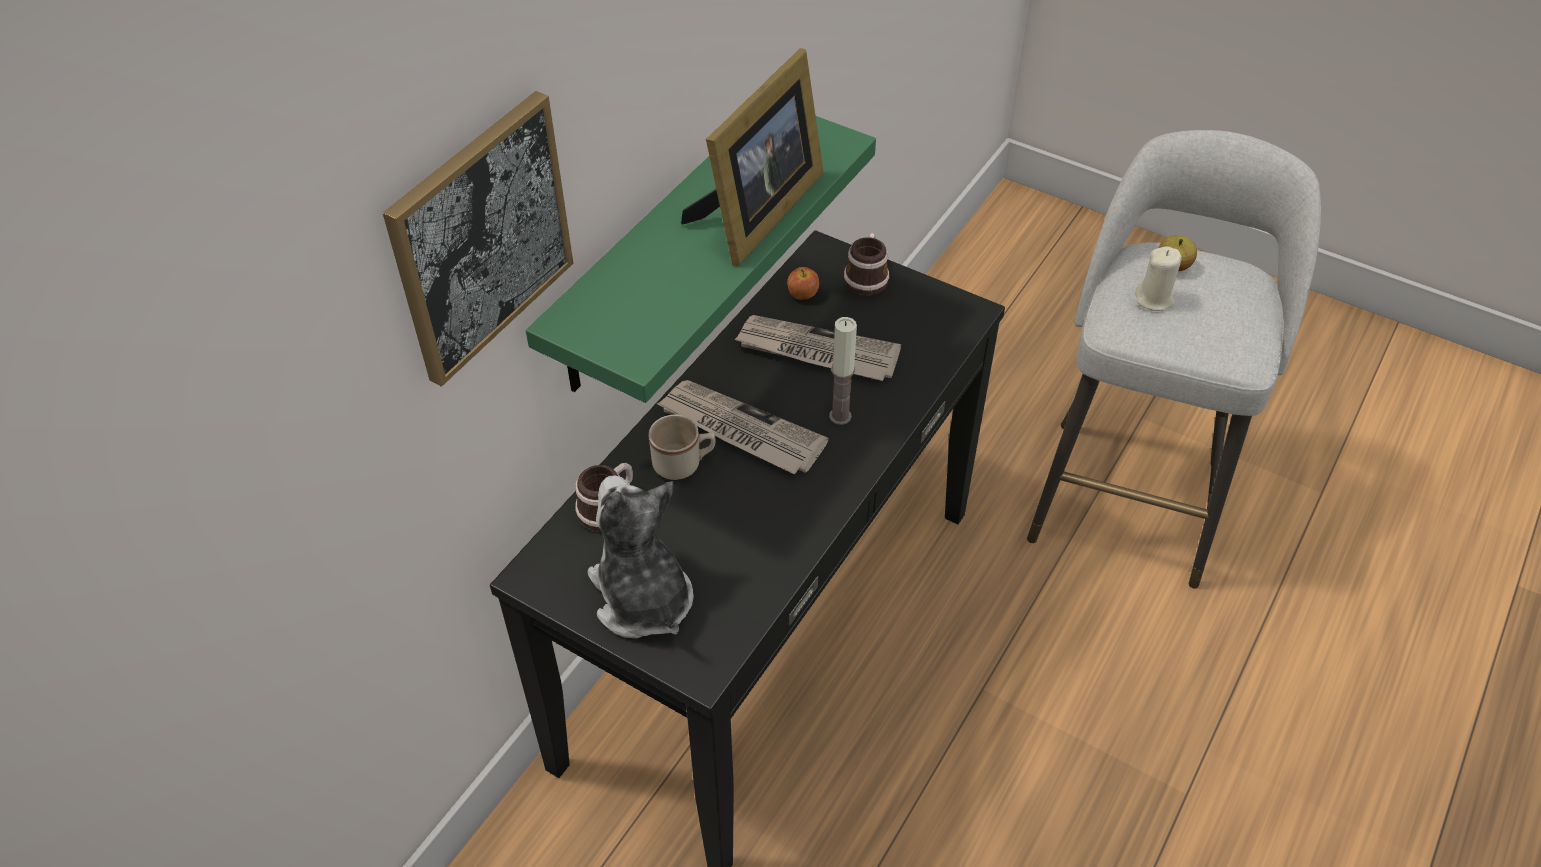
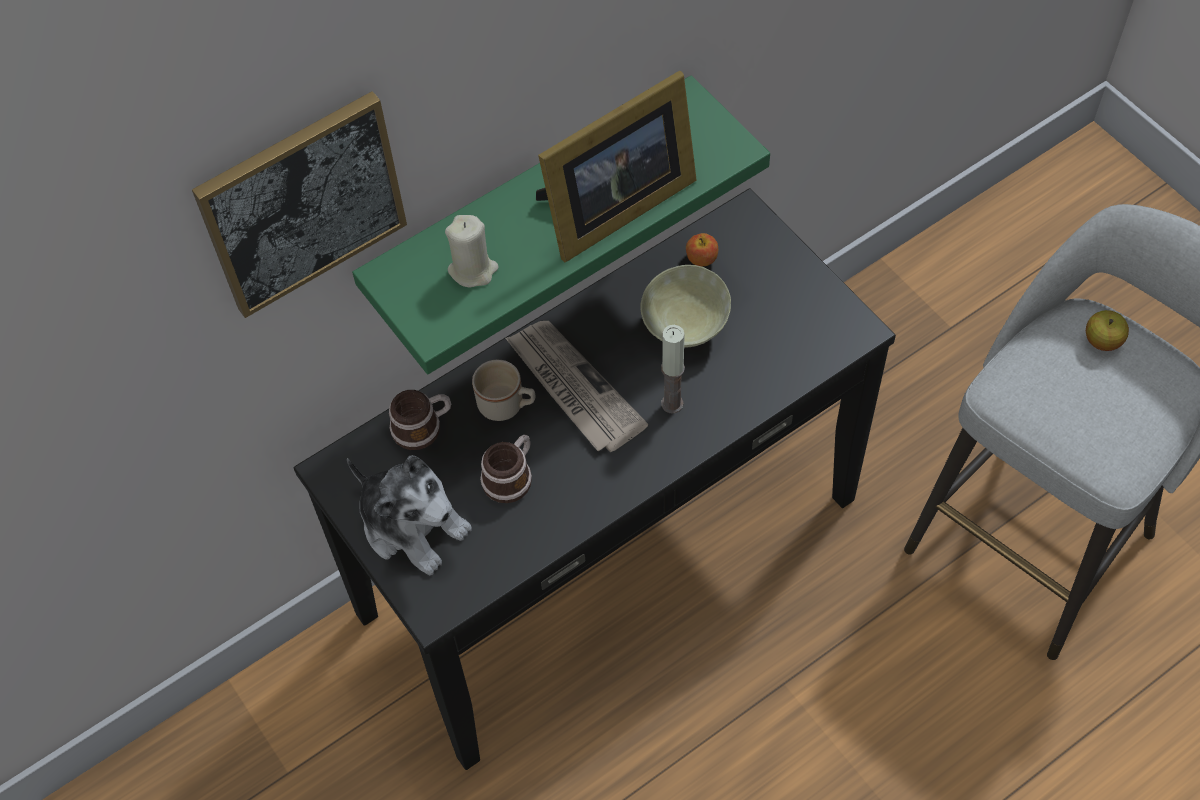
camera: 25 degrees right, 10 degrees up
(642, 598) = (413, 525): plush toy -> plush toy turned 135 degrees clockwise
(816, 352) = (684, 327): newspaper -> beige bowl
(867, 276) = (774, 258): mug -> mug (511, 476)
(1154, 299) = (1059, 373): beige candle -> beige candle (473, 270)

